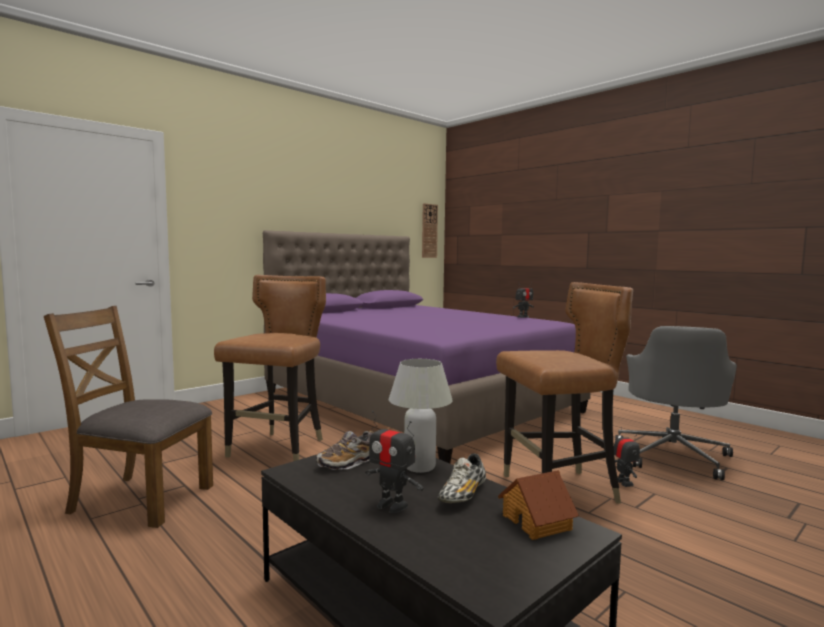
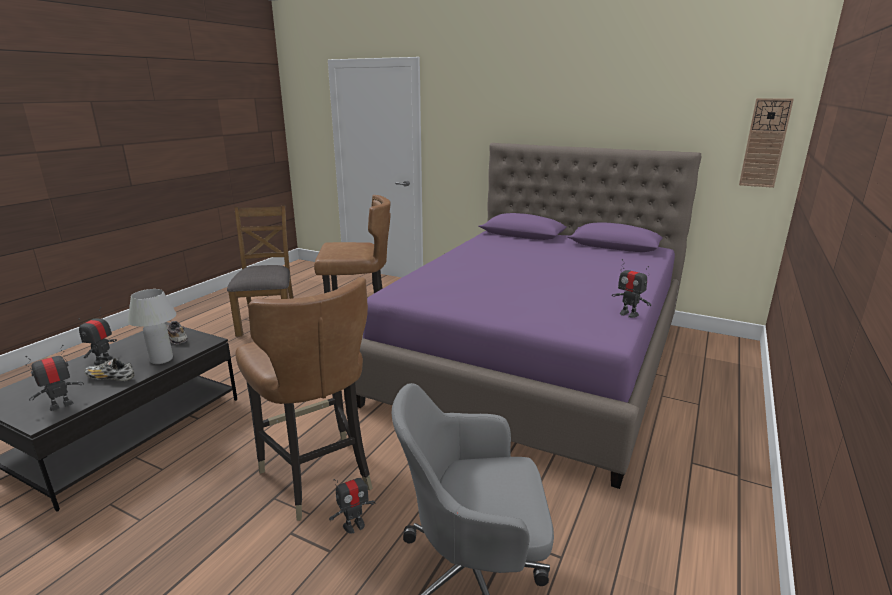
camera: 70 degrees right, 15 degrees up
(537, 522) = (61, 405): toy house -> toy robot

